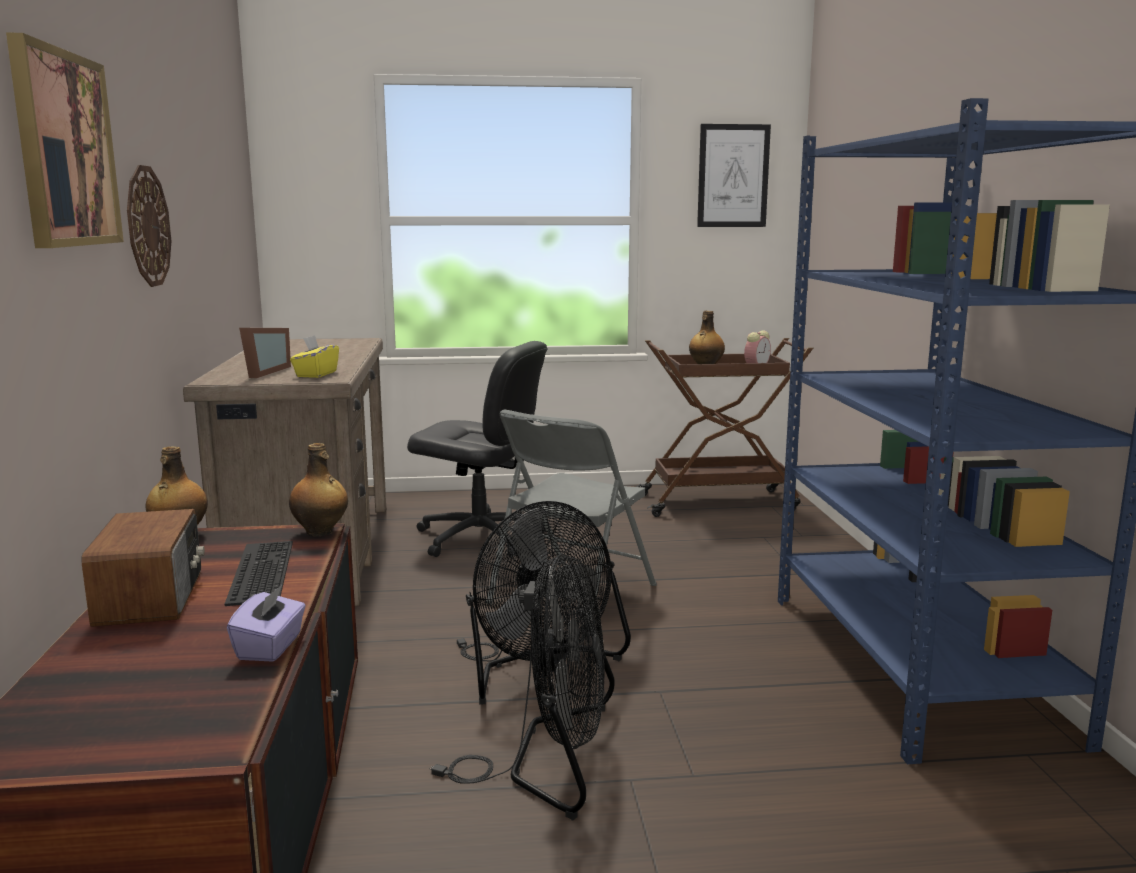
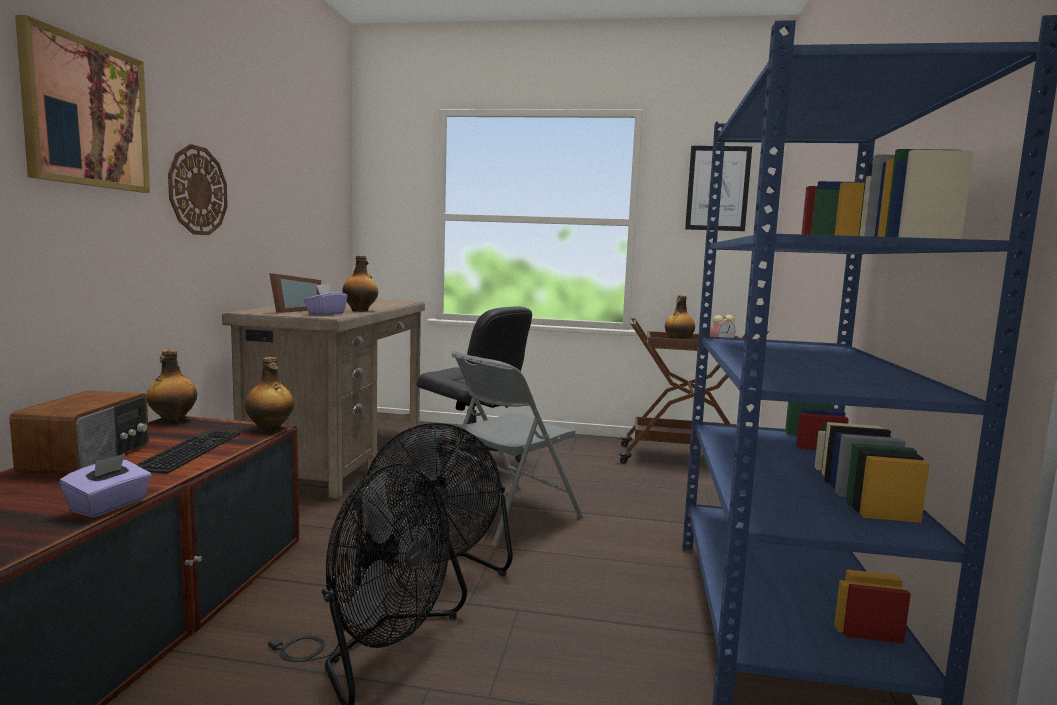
camera: 15 degrees right, 5 degrees down
(316, 374) = (325, 314): yellow tissue box -> purple tissue box
(344, 364) = (360, 310): none -> bottle

